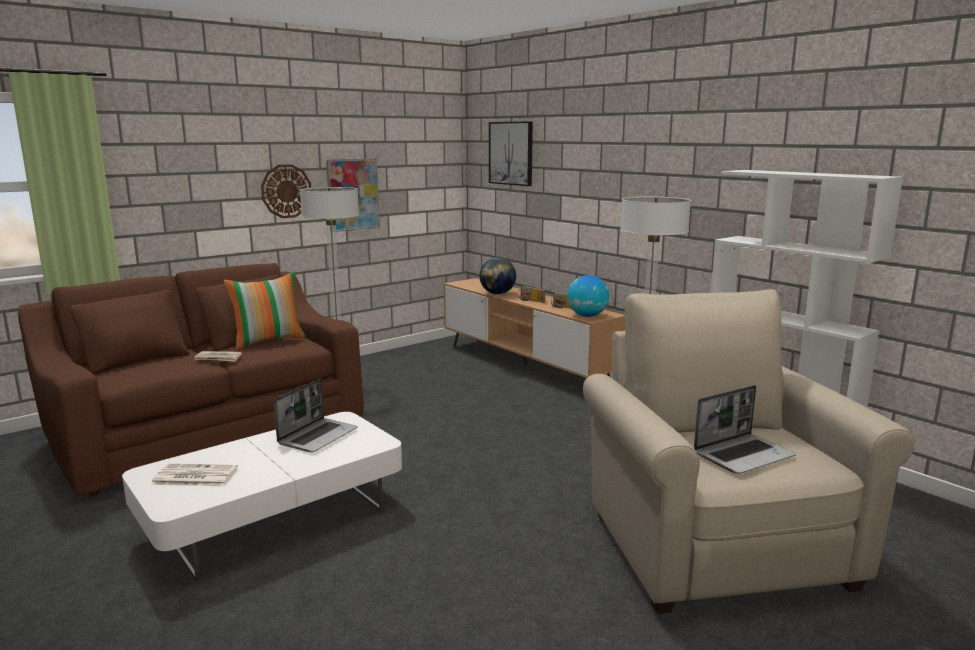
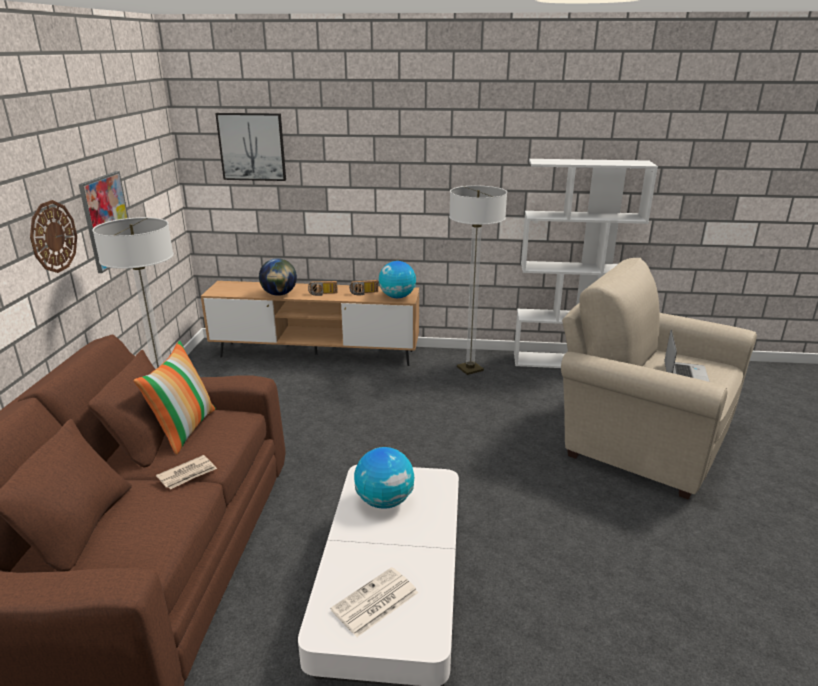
camera: 45 degrees left, 10 degrees up
(318, 436) = (384, 501): laptop -> globe

